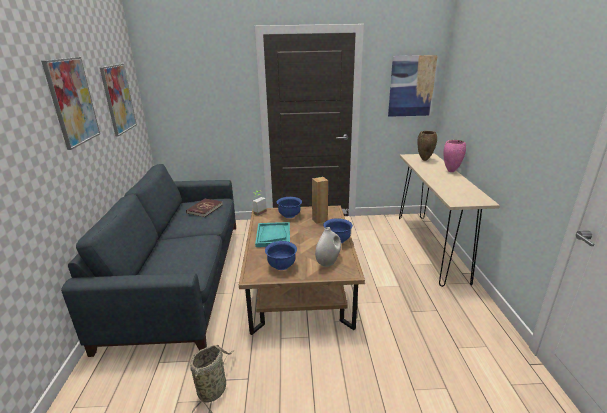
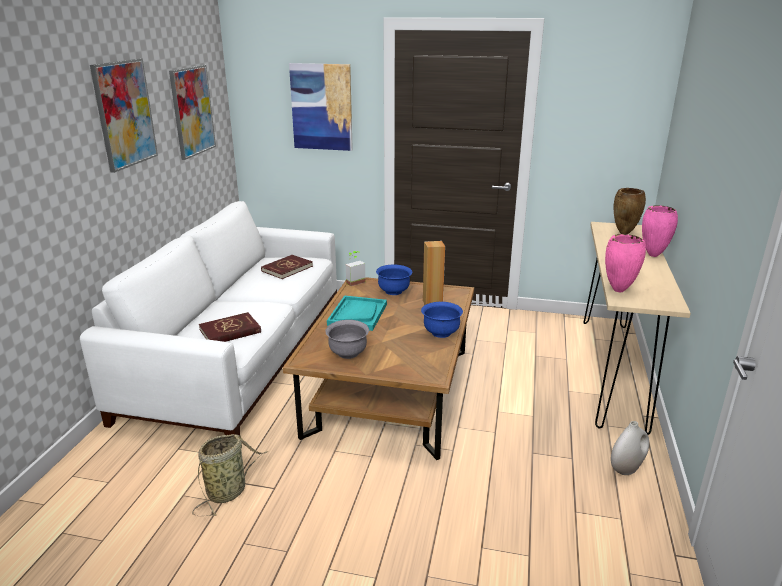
camera: 15 degrees right, 0 degrees up
(181, 276) = (242, 354): blue sofa -> white sofa
(183, 263) = (230, 331): none -> red book
(281, 266) = (348, 353): blue bowl -> grey bowl
(328, 262) = (412, 358): white vase -> white vase (626, 468)
(411, 86) = (617, 116): picture -> picture (321, 107)
(449, 196) = (618, 291): none -> pink vase

